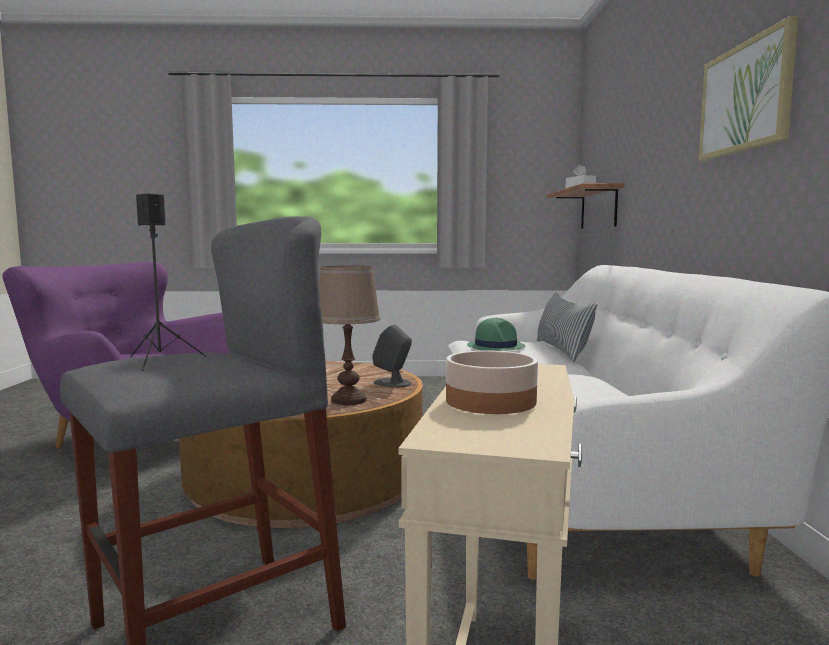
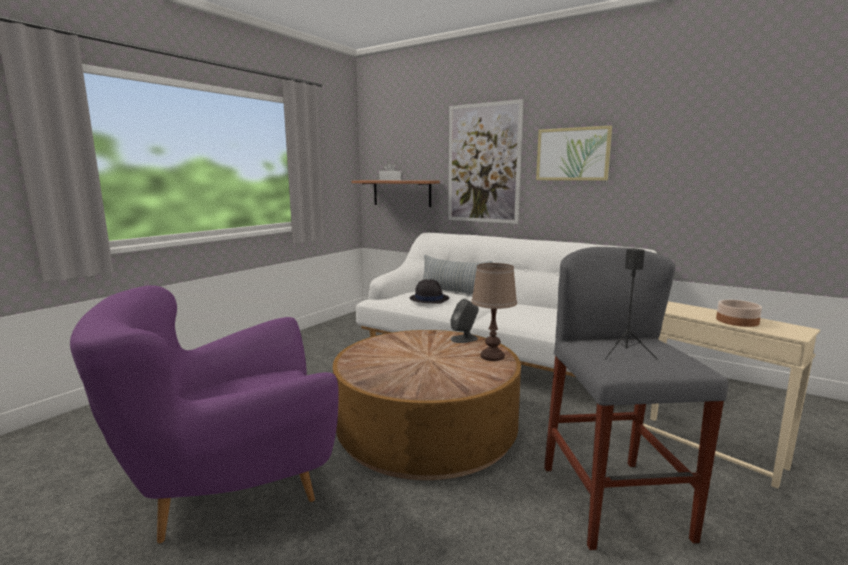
camera: 55 degrees left, 5 degrees up
(496, 346) = (429, 299): green hat -> black hat
(658, 146) = (483, 163): none -> picture

